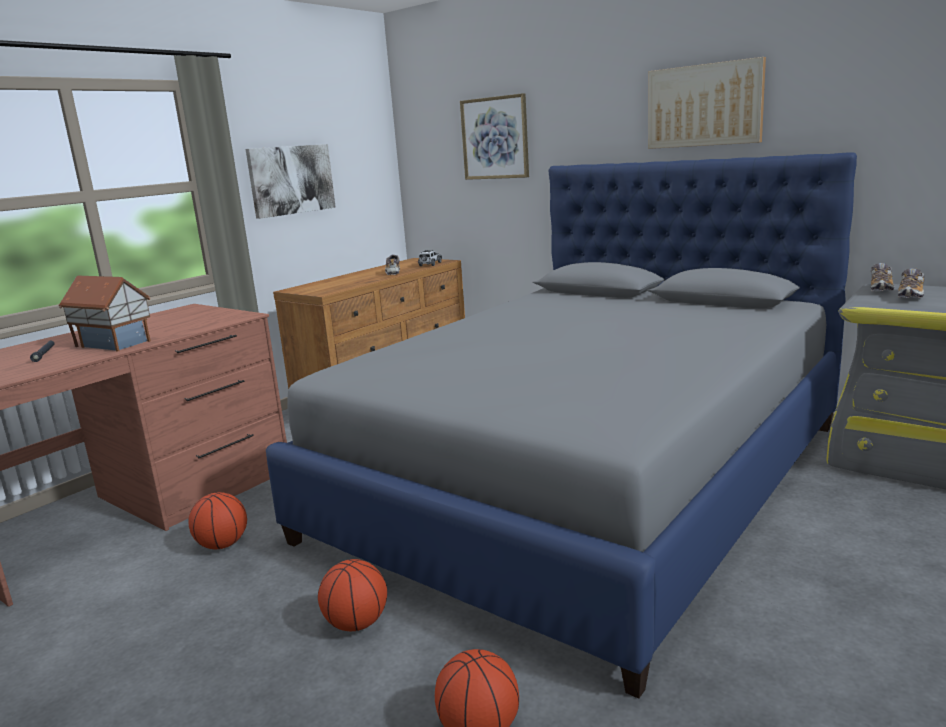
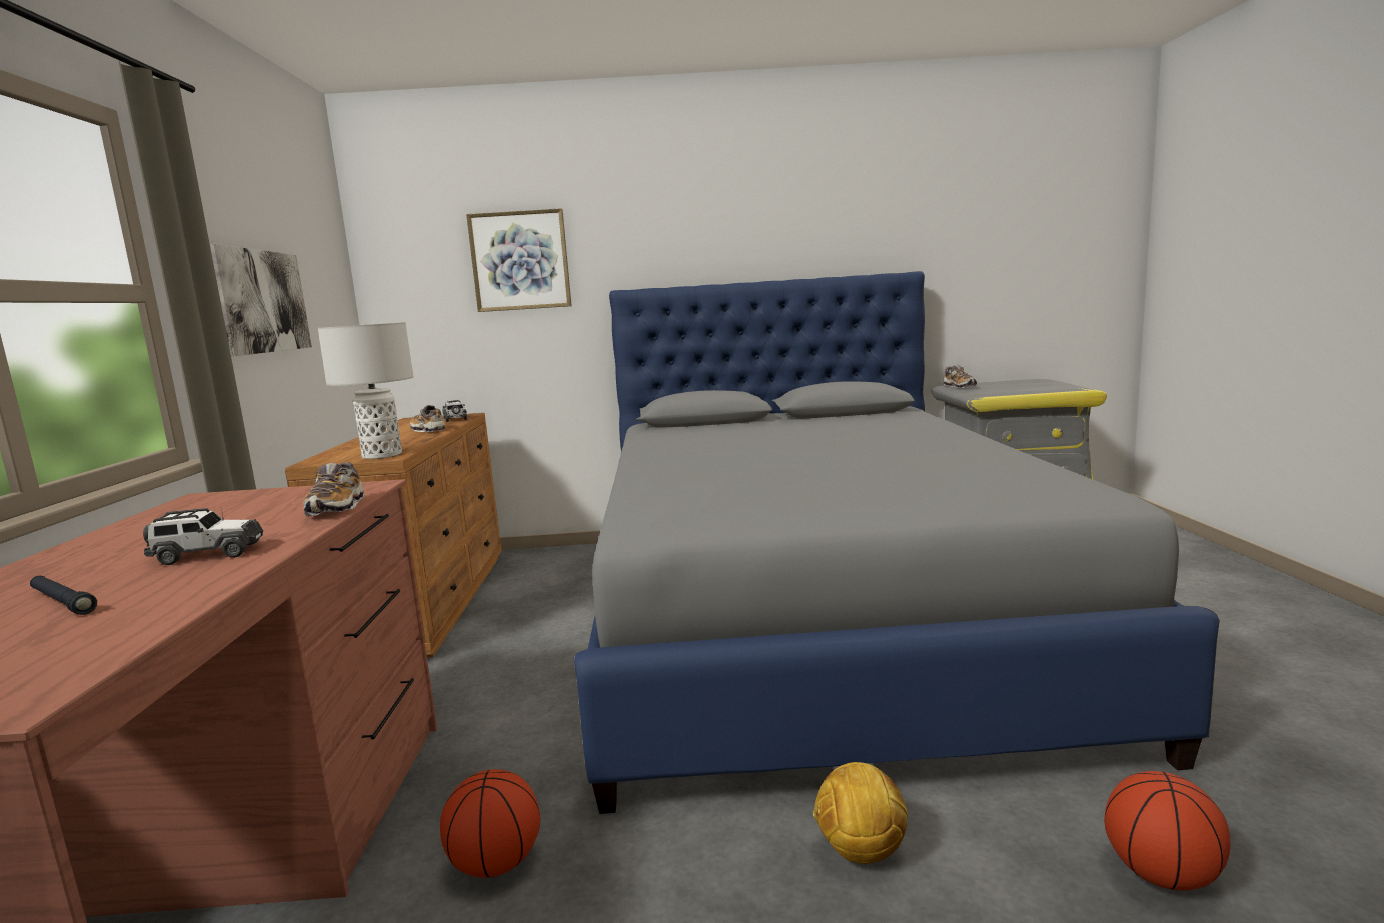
camera: 40 degrees left, 5 degrees down
(115, 343) = (208, 554): toy house -> toy car
(324, 290) = (383, 454): none -> white table lamp
(357, 623) = (861, 852): basketball -> football
(704, 105) = (776, 229): picture -> none
(910, 295) = (993, 387): shoe -> shoe (337, 508)

